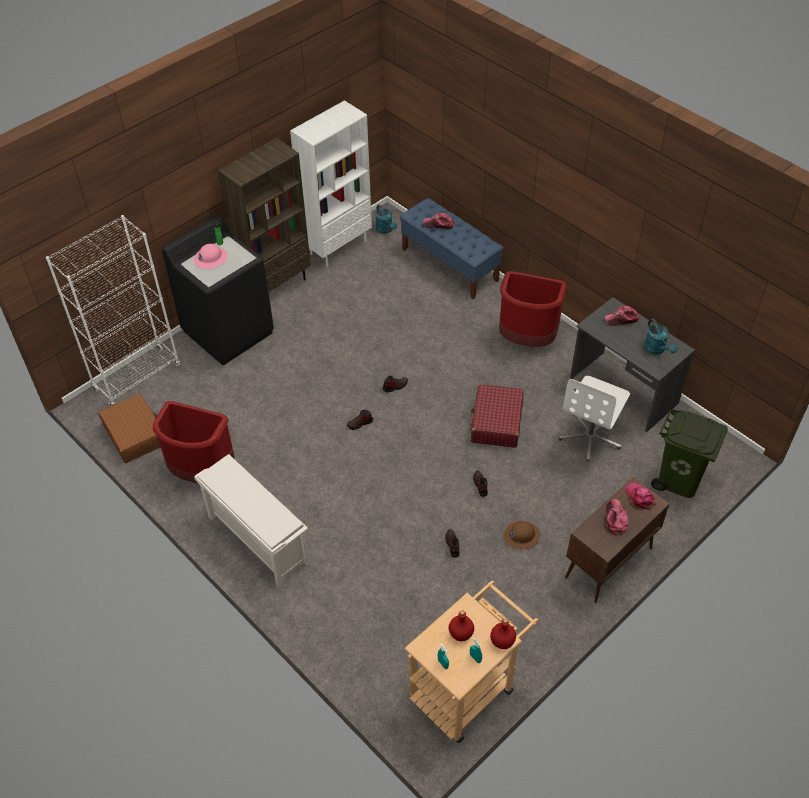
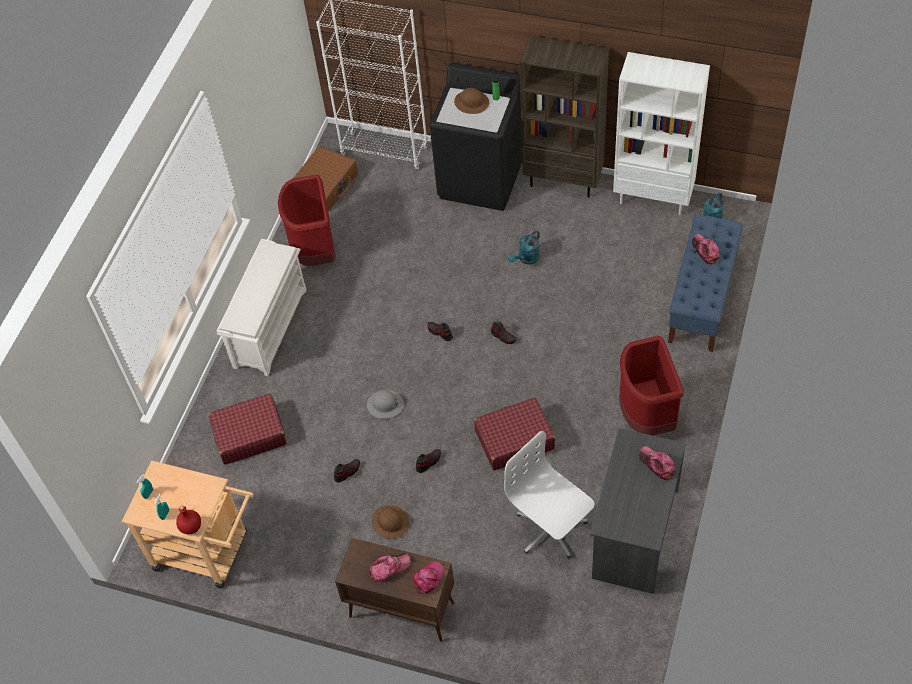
camera: 65 degrees right, 5 degrees up
(210, 258) = (471, 102): pink hard hat -> brown hard hat
(362, 603) = (249, 435): none -> red suitcase
(404, 490) = (385, 405): none -> grey hard hat
(460, 633) = (183, 493): red bottle -> none
(590, 436) = (550, 529): white office chair -> white office chair turned 45 degrees clockwise
(657, 349) = (633, 514): turquoise watering can -> turquoise watering can (526, 259)
(679, 480) = (544, 634): green trash can -> none

